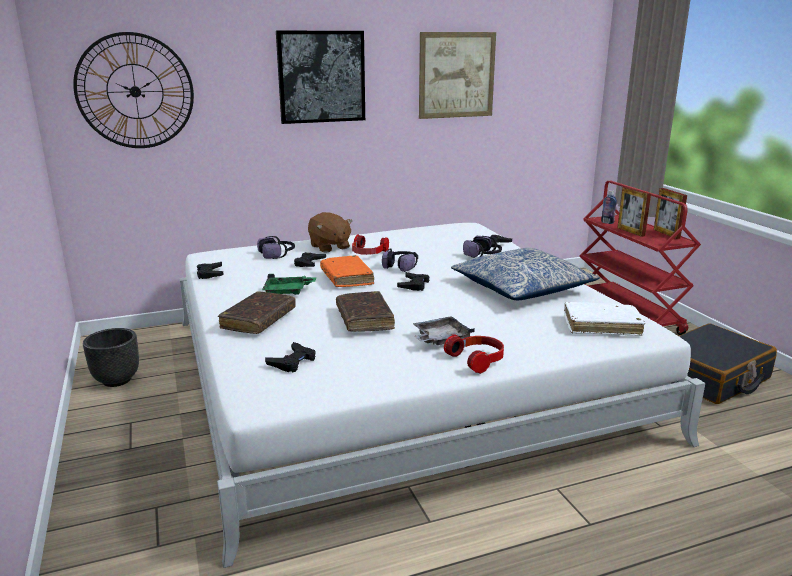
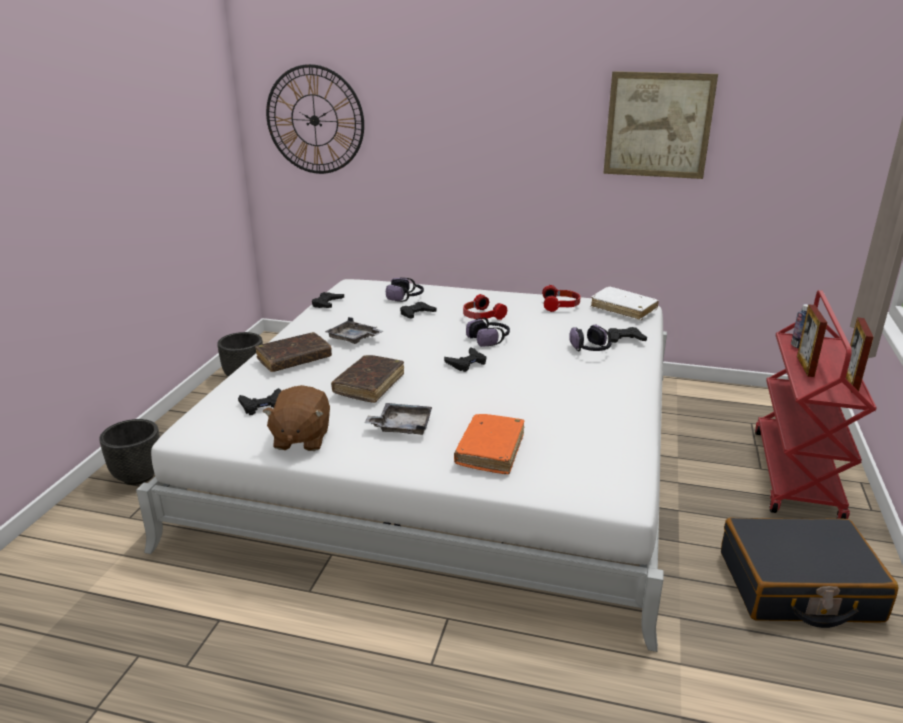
camera: 35 degrees right, 5 degrees up
(114, 505) = (139, 476): none -> black planter
(287, 292) = (353, 338): green tray -> grey tray
(321, 77) = (491, 117): picture -> none
(329, 247) = (461, 300): brown plush toy -> brown plush toy (301, 439)
(346, 278) = (420, 338): orange book -> orange book (490, 450)
(477, 360) = (399, 458): headphones -> headphones (561, 305)
(521, 288) = (571, 398): pillow -> none
(601, 326) = (577, 469): white book -> white book (623, 309)

